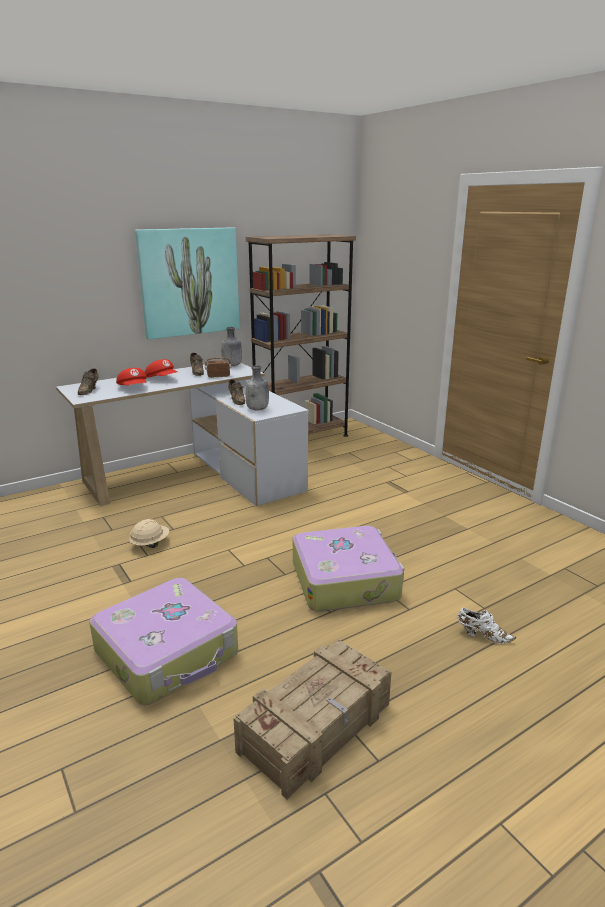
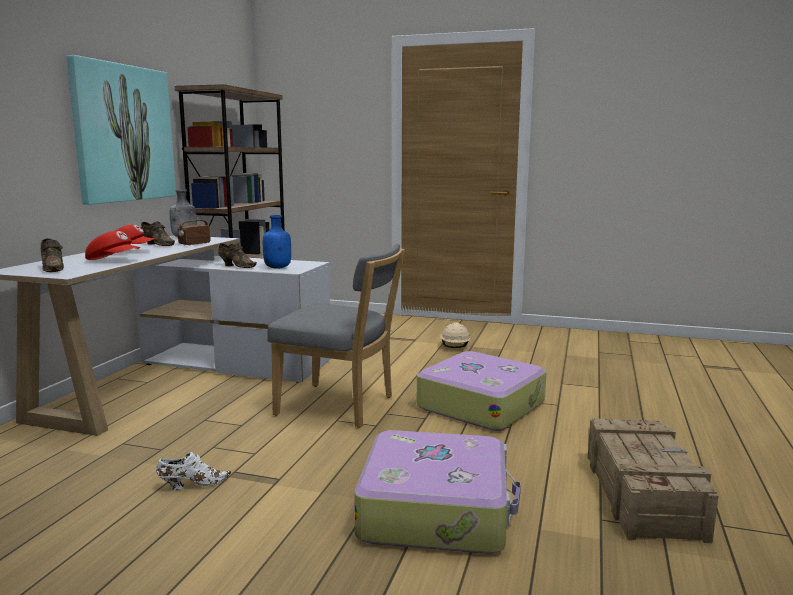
camera: 40 degrees left, 10 degrees down
(150, 544) = (239, 444): beige hard hat -> beige hard hat (454, 347)
(249, 538) = (340, 406): none -> grey chair
(258, 409) = (278, 268): grey bottle -> blue bottle
(482, 635) = (627, 401): white shoe -> white shoe (192, 485)

